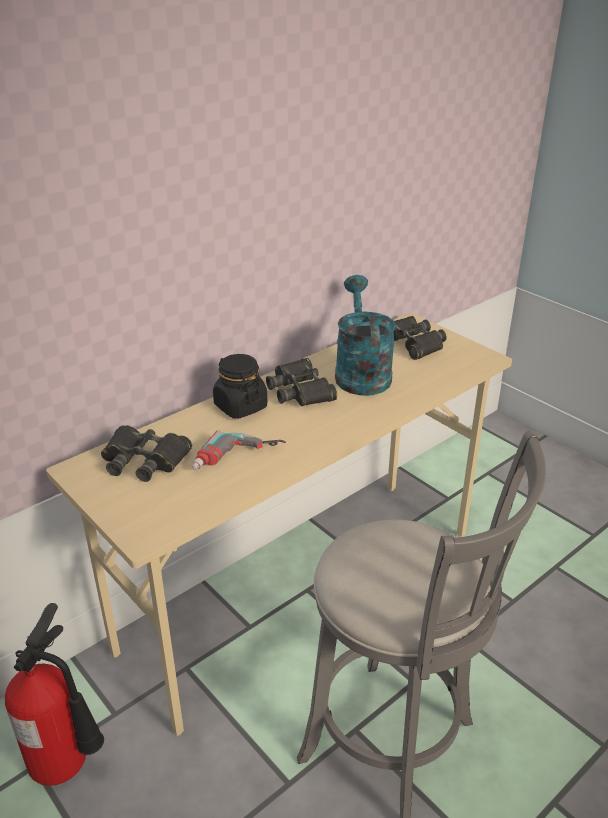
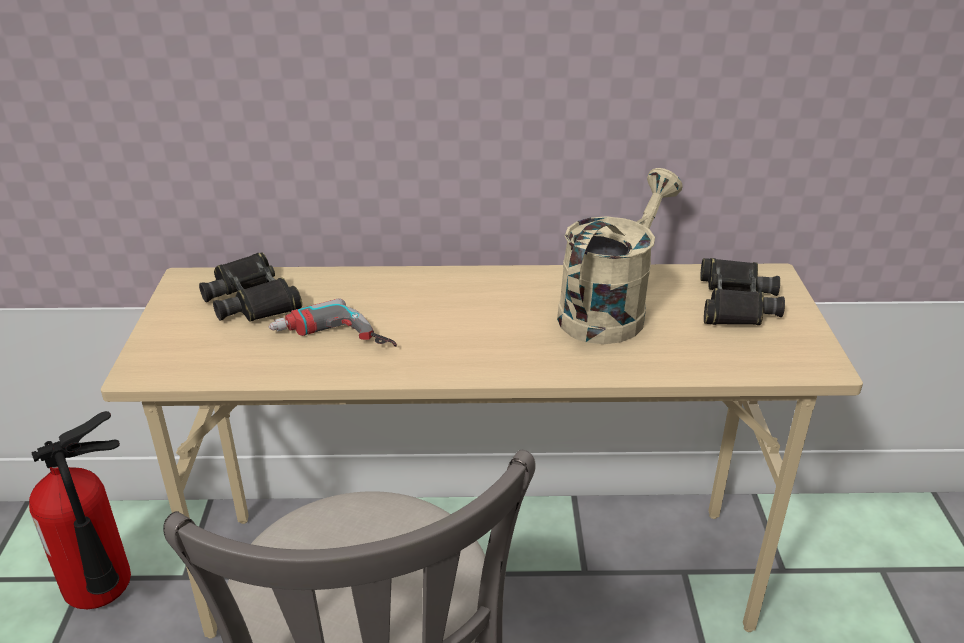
camera: 40 degrees right, 0 degrees up
(240, 406) = (417, 288): black jar -> none
(300, 390) = (507, 299): black binoculars -> none
(360, 372) = (609, 309): turquoise watering can -> beige watering can

